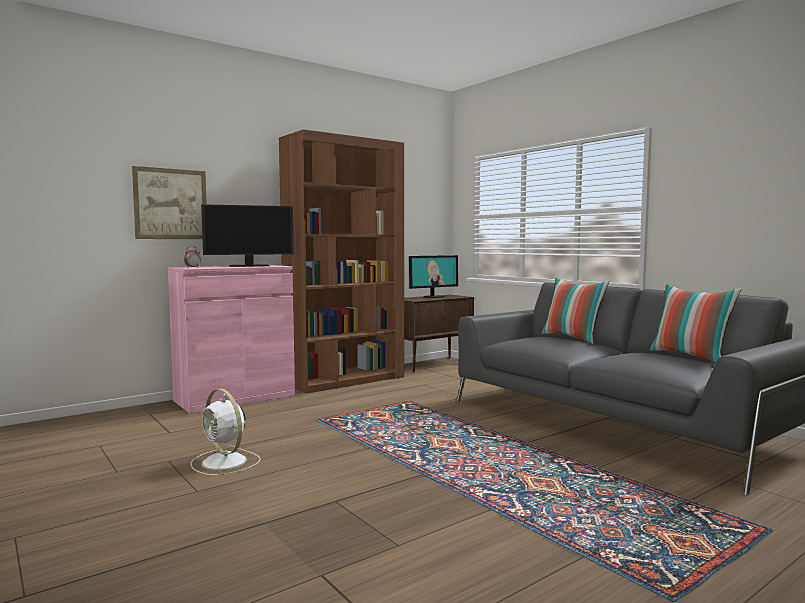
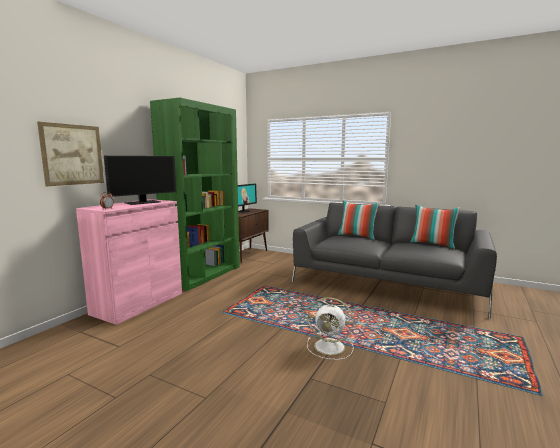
camera: 25 degrees left, 5 degrees up
(225, 462) = (197, 364): white fan -> white fan (331, 347)
(346, 380) = (204, 275): brown bookcase -> green bookcase

